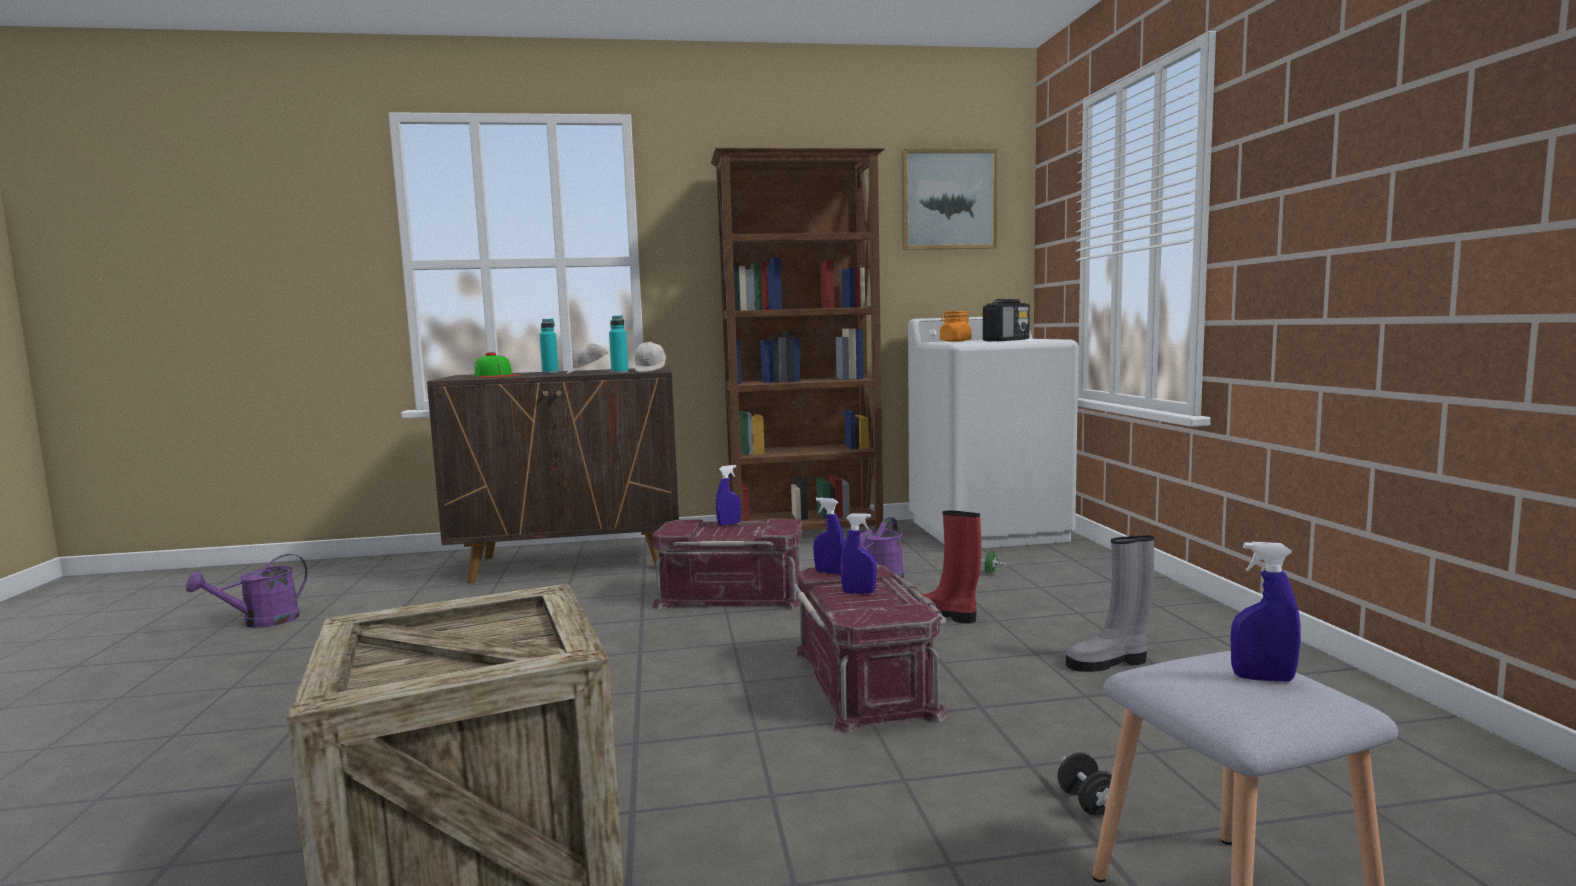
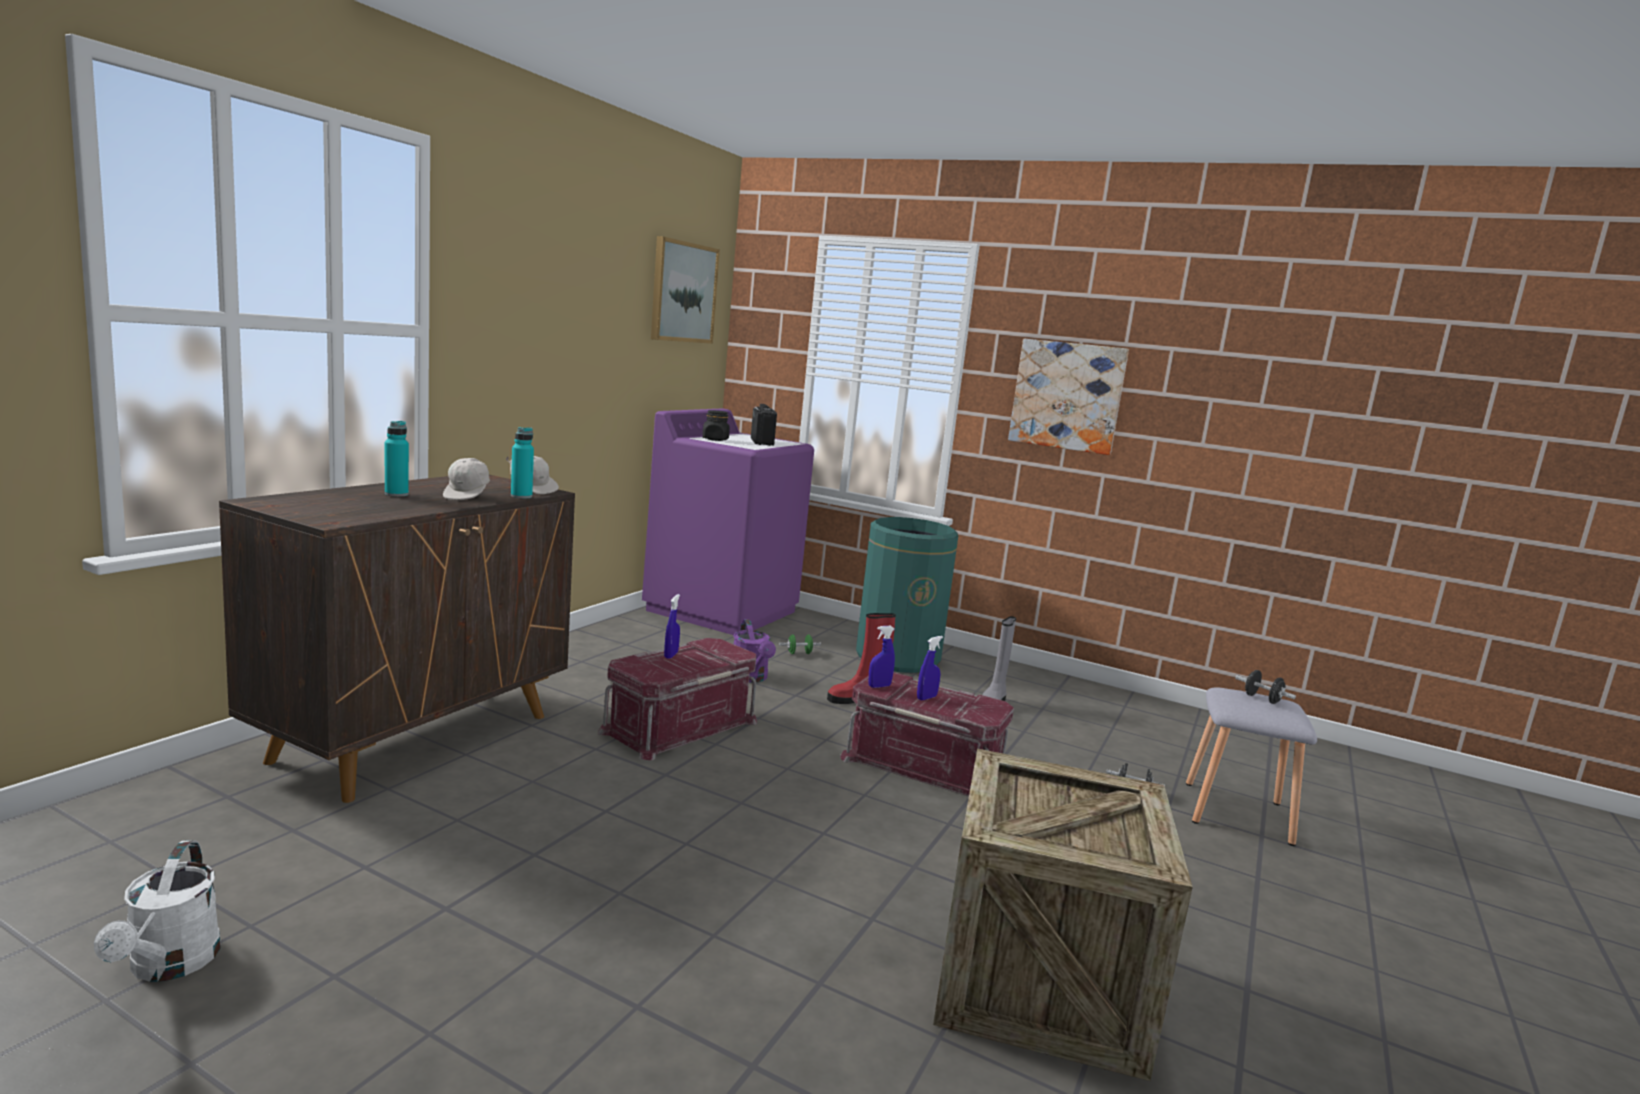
camera: 55 degrees left, 5 degrees up
(261, 622) = (169, 966): purple watering can -> white watering can
(496, 376) = (360, 507): cap -> none
(807, 535) = (590, 645): brown bookcase -> none
(955, 341) = (715, 439): orange jar -> black jar
(988, 530) = (722, 610): white washing machine -> purple washing machine
(1096, 596) = (897, 658): none -> green trash can
(1262, 678) = (1262, 699): blue spray bottle -> black dumbbell
(1321, 203) = (1067, 396): none -> picture

